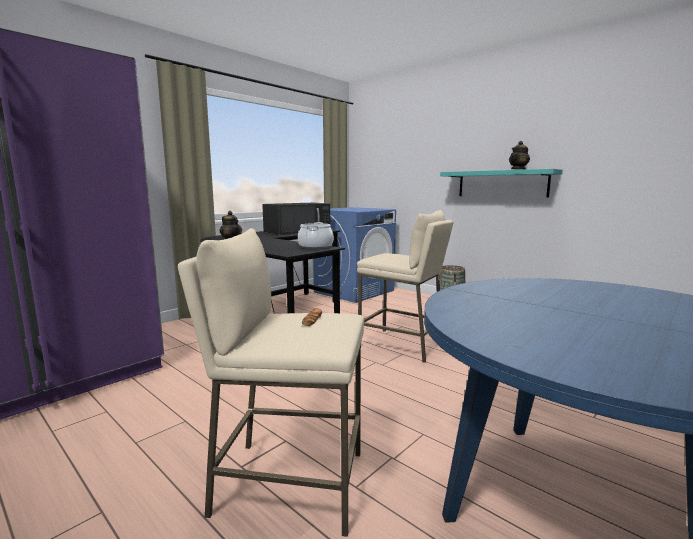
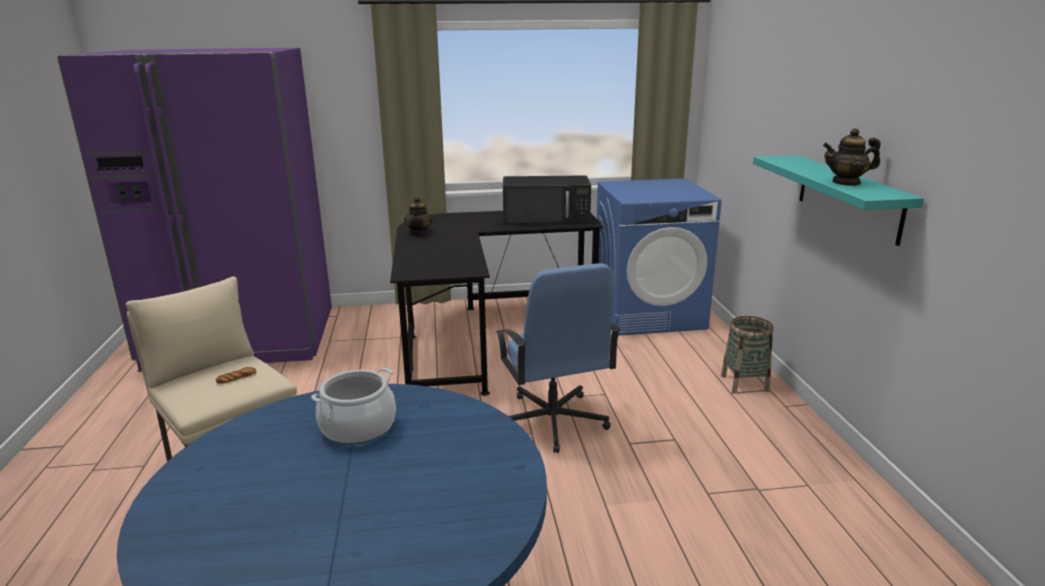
camera: 40 degrees right, 10 degrees up
(315, 247) = (464, 266): cooking pot -> cooking pot (358, 427)
(402, 345) = (552, 421): beige stool -> blue office chair

